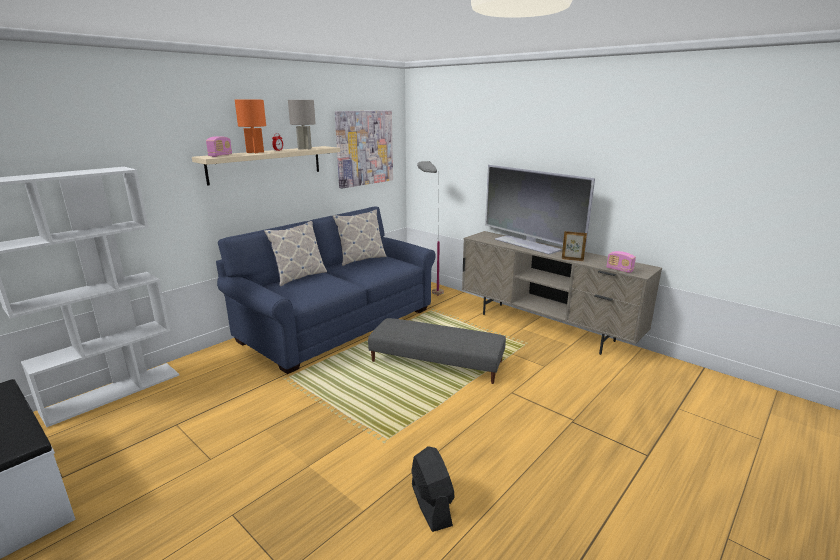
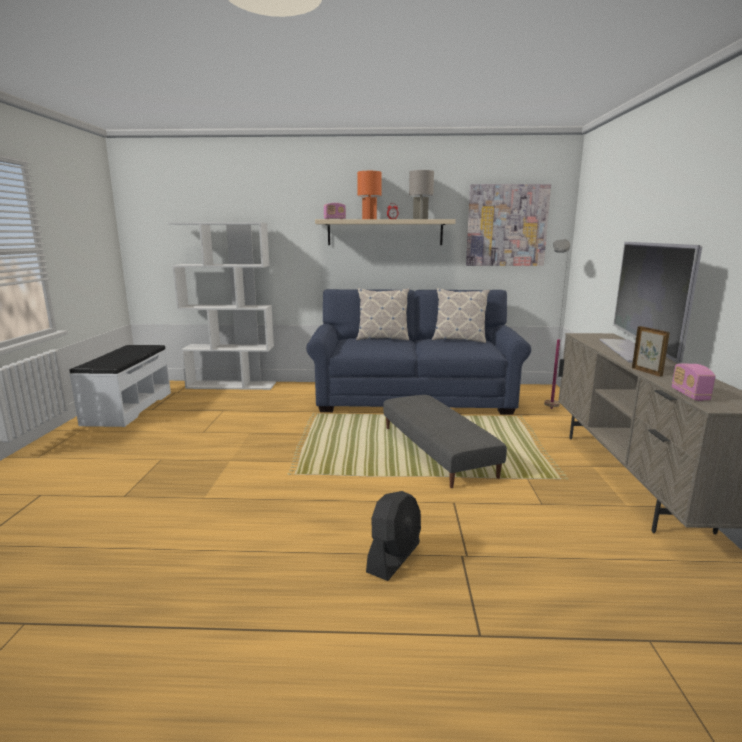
camera: 50 degrees right, 5 degrees down
(431, 504) = (236, 521): black fan -> black fan (394, 557)

